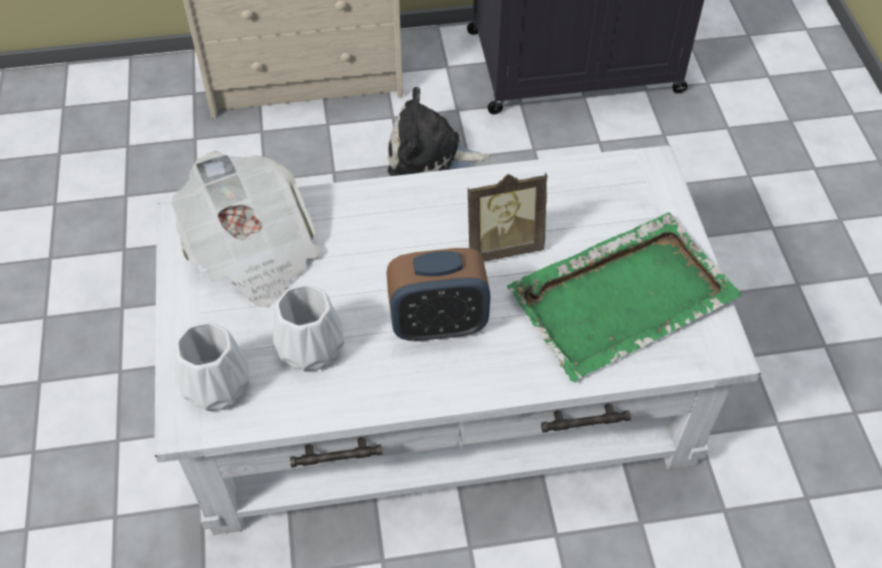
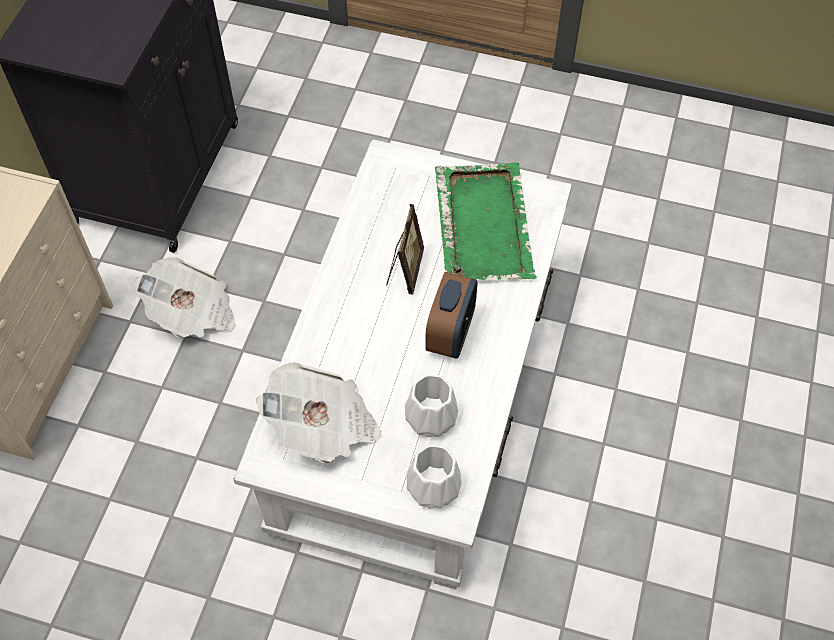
camera: 65 degrees left, 5 degrees up
(430, 158) = (192, 313): plush toy -> newspaper

